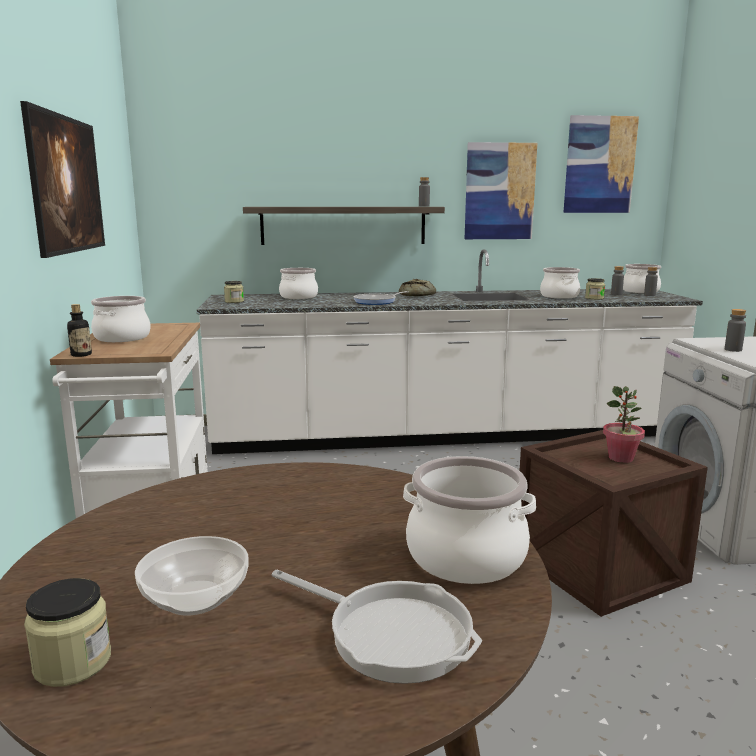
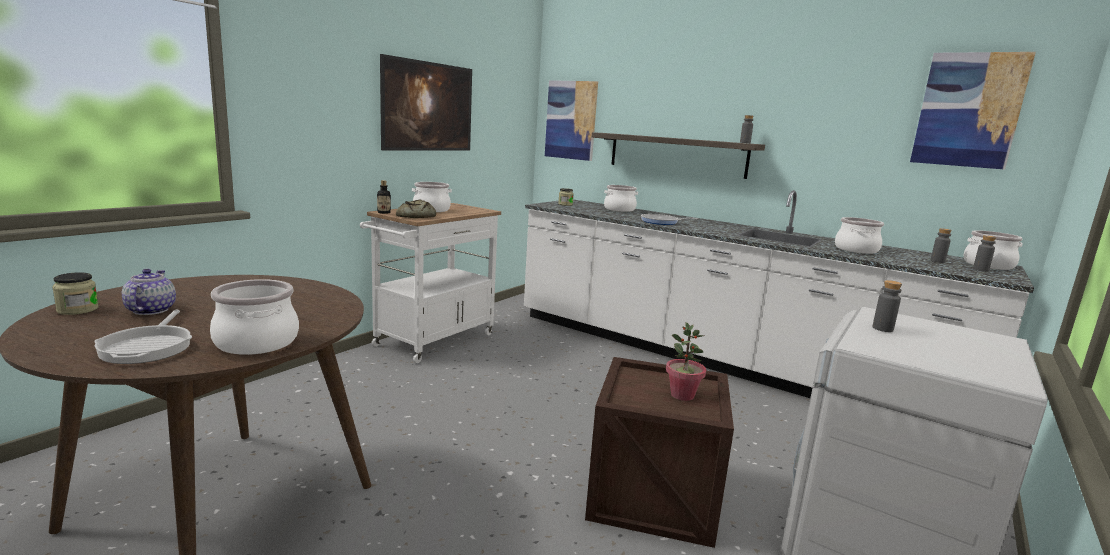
camera: 40 degrees right, 0 degrees up
(195, 598) = (150, 310): bowl -> teapot
(418, 294) = (719, 224): bread -> bread (415, 216)
(499, 191) = (833, 134): picture -> picture (571, 120)
(594, 298) = (889, 258): jar -> none

